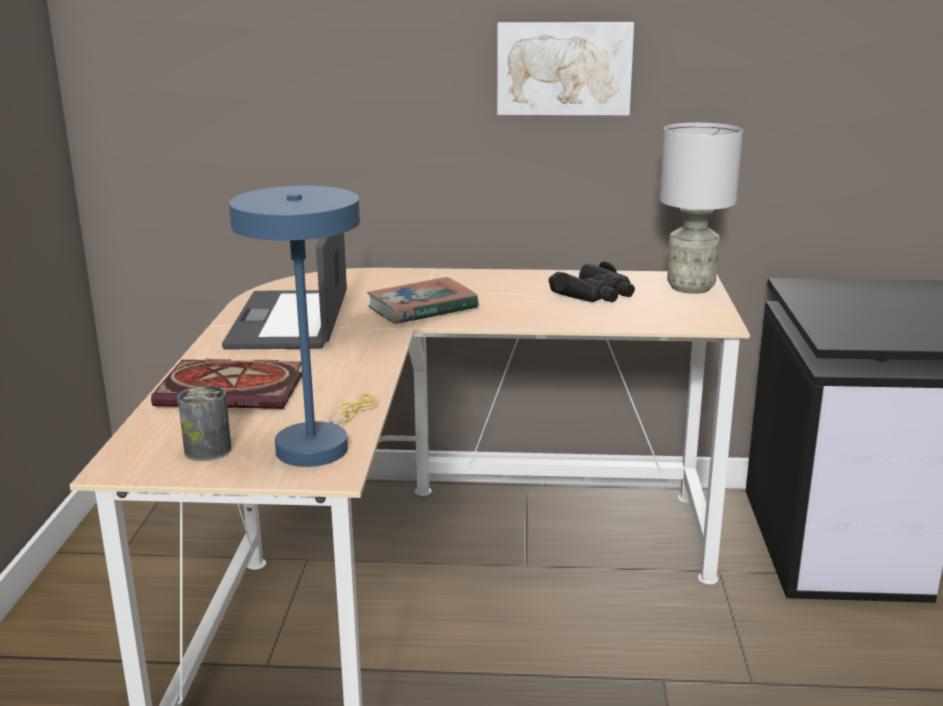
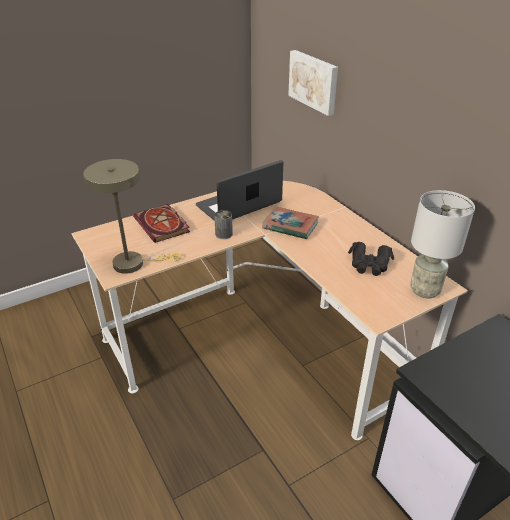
camera: 55 degrees right, 15 degrees up
(208, 450) = (111, 244): can -> can (224, 234)
(318, 443) = (134, 263): blue table lamp -> beige table lamp
(564, 68) = (420, 128): picture -> picture (314, 81)

